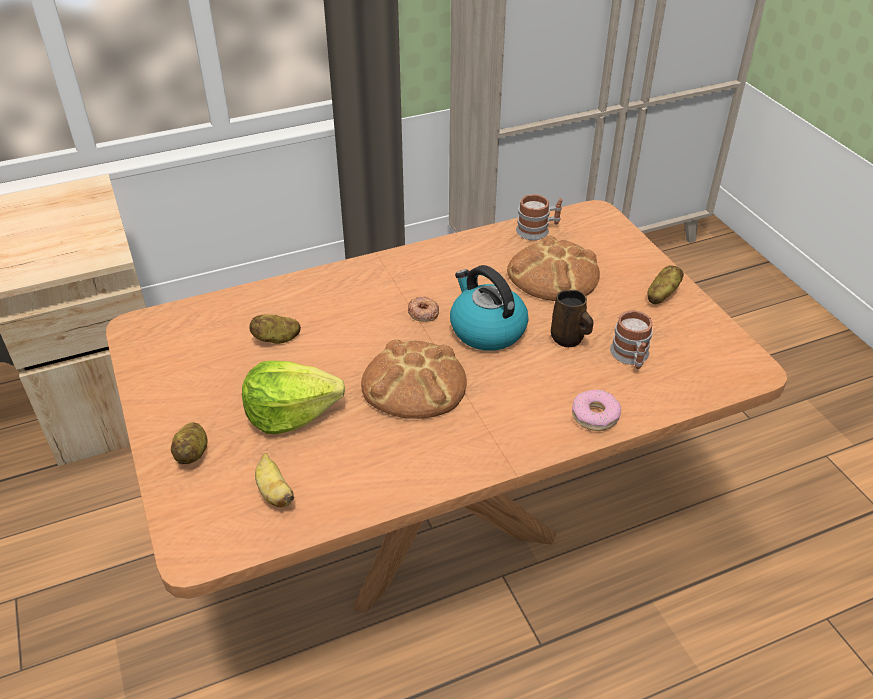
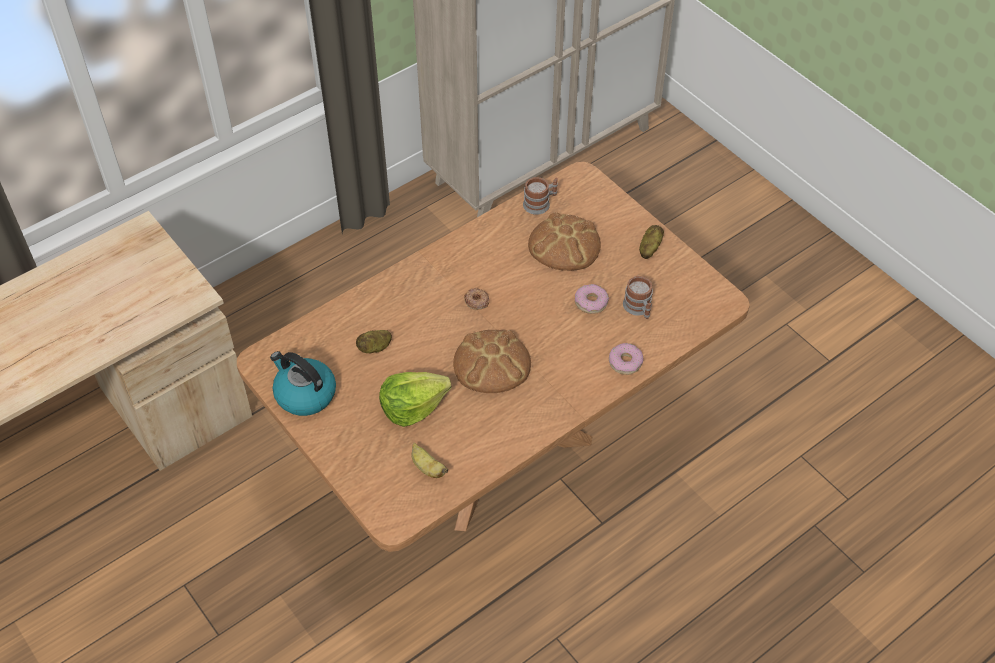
camera: 15 degrees left, 10 degrees up
(193, 453) = (357, 452): potato -> none
(486, 329) = (529, 306): kettle -> kettle (304, 394)
(568, 339) = (591, 302): brown mug -> donut

